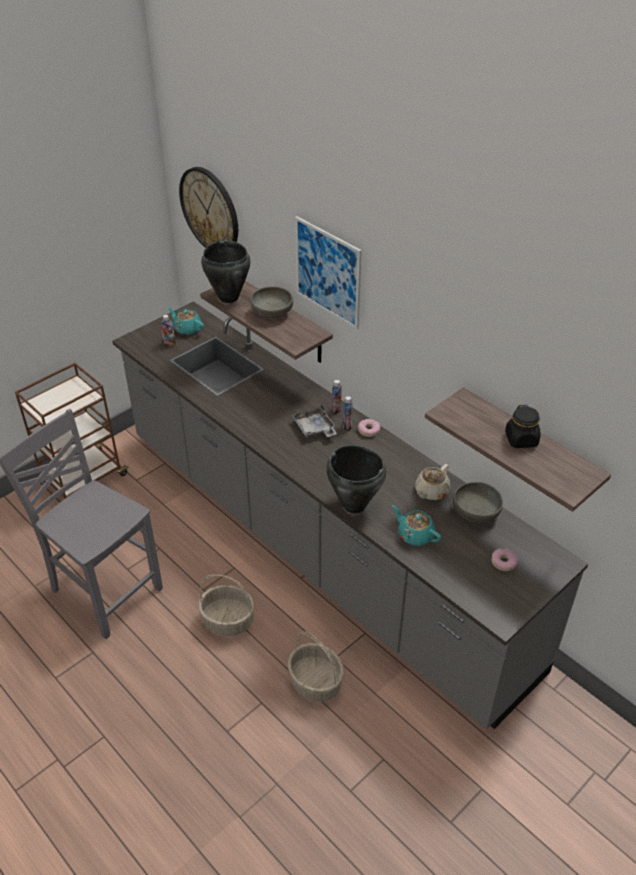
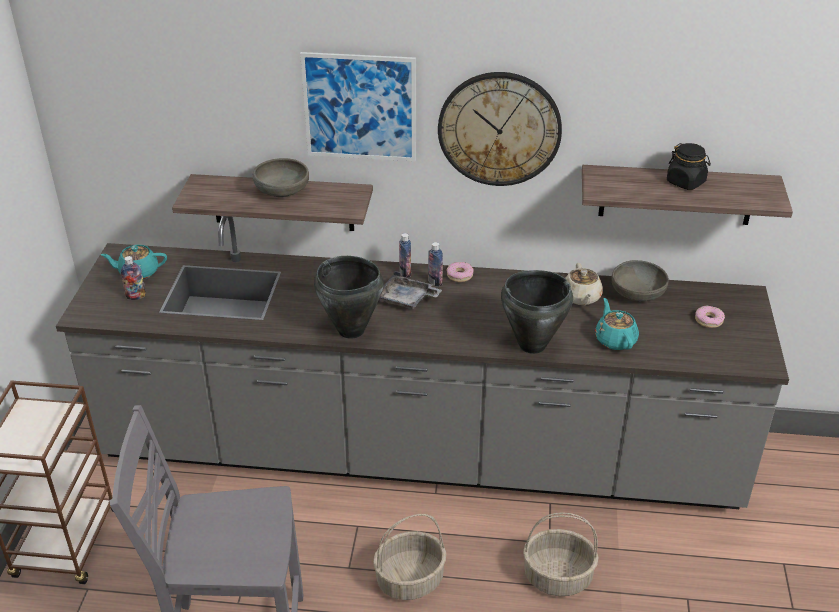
camera: 40 degrees left, 5 degrees down
(210, 210) = (131, 101): wall clock -> wall clock (499, 129)
(228, 298) = (212, 198): black cooking pot -> black cooking pot (351, 330)
(415, 535) = (615, 339): turquoise teapot -> turquoise teapot turned 75 degrees clockwise

